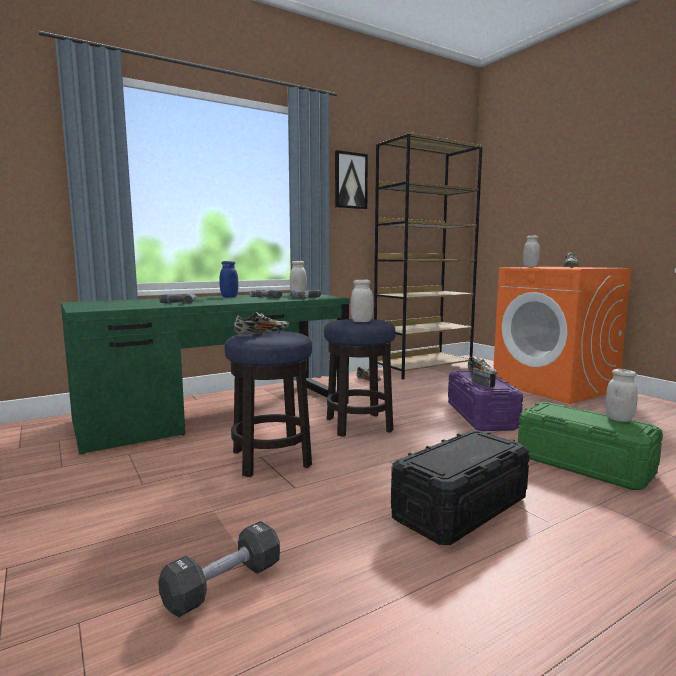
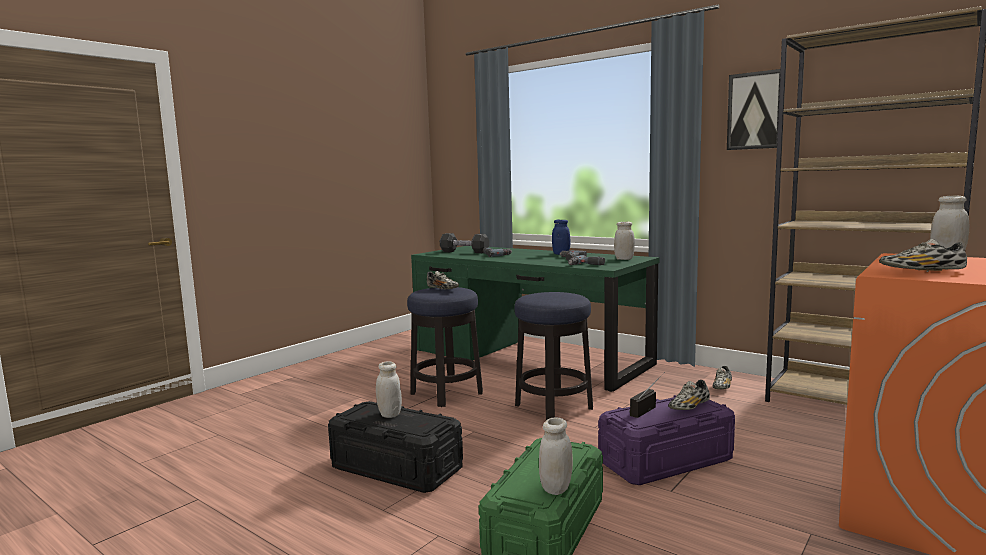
camera: 70 degrees right, 0 degrees up
(224, 585) = (284, 417): black dumbbell -> black dumbbell (464, 252)
(361, 321) = (548, 297): white jar -> white jar (390, 414)

